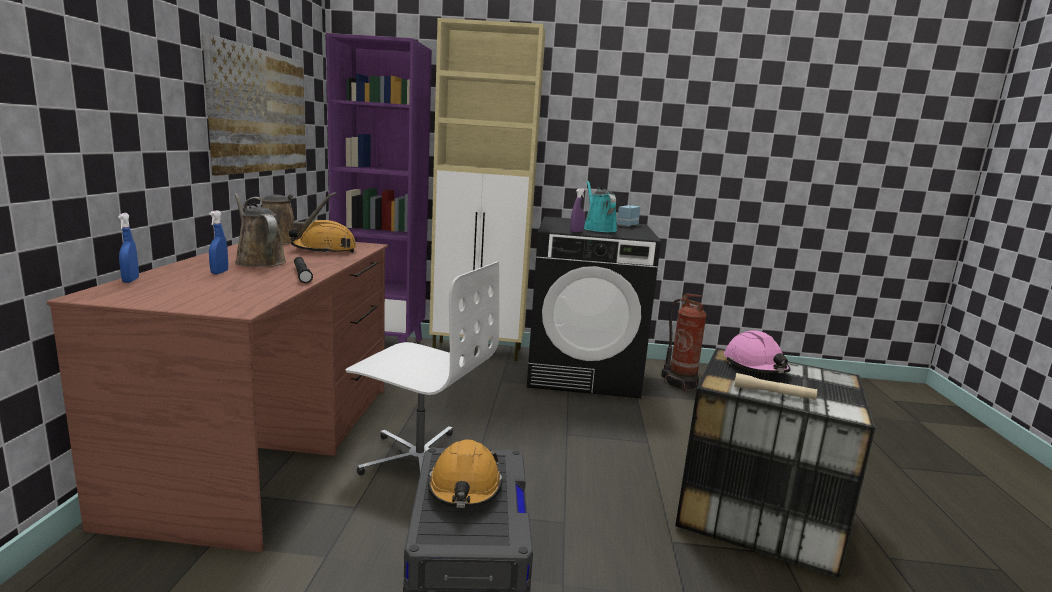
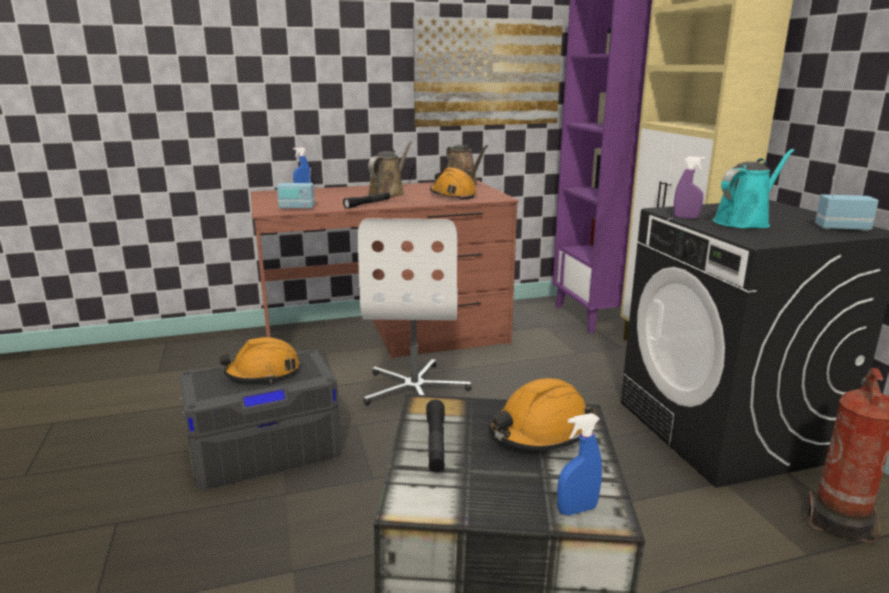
camera: 70 degrees right, 5 degrees up
(219, 272) = (345, 194): blue spray bottle -> blue spray bottle (577, 509)
(254, 297) = (297, 208): none -> radio
(755, 366) = (539, 431): pink hard hat -> orange hard hat
(773, 393) = (436, 443): beige flashlight -> black flashlight

